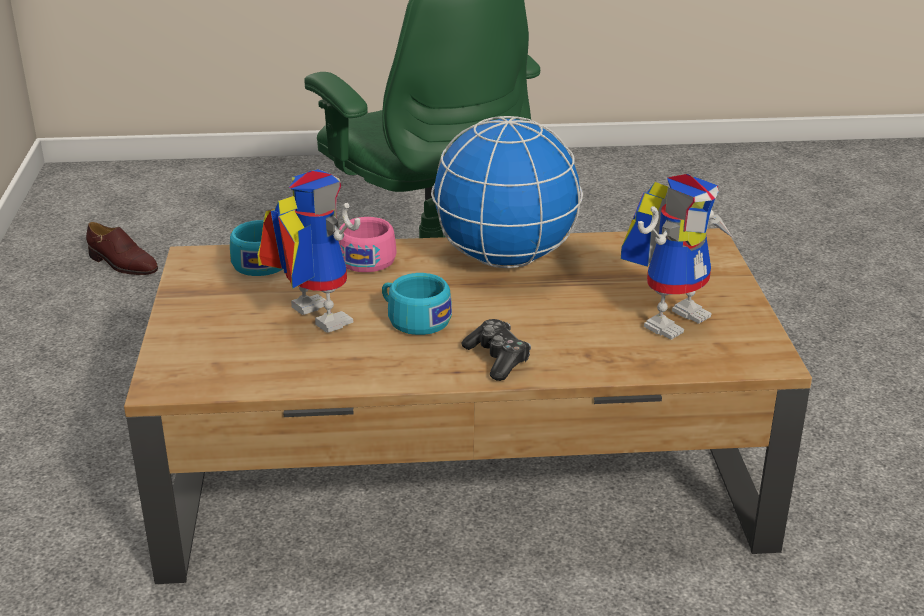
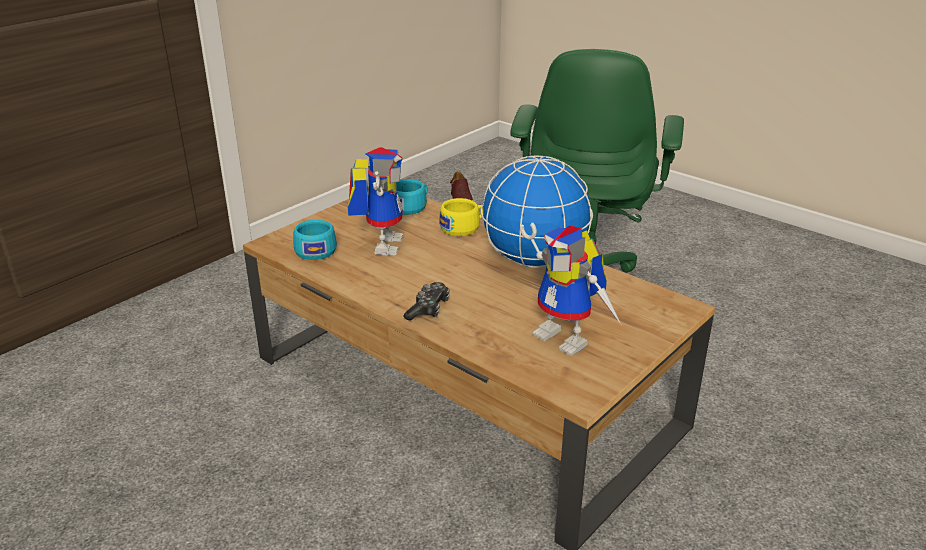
camera: 45 degrees right, 0 degrees up
(369, 258) = (463, 227): pink cup -> yellow cup
(413, 319) = (426, 268): turquoise cup -> turquoise cup (316, 249)
(671, 316) = (569, 338): toy robot -> toy robot turned 45 degrees clockwise

